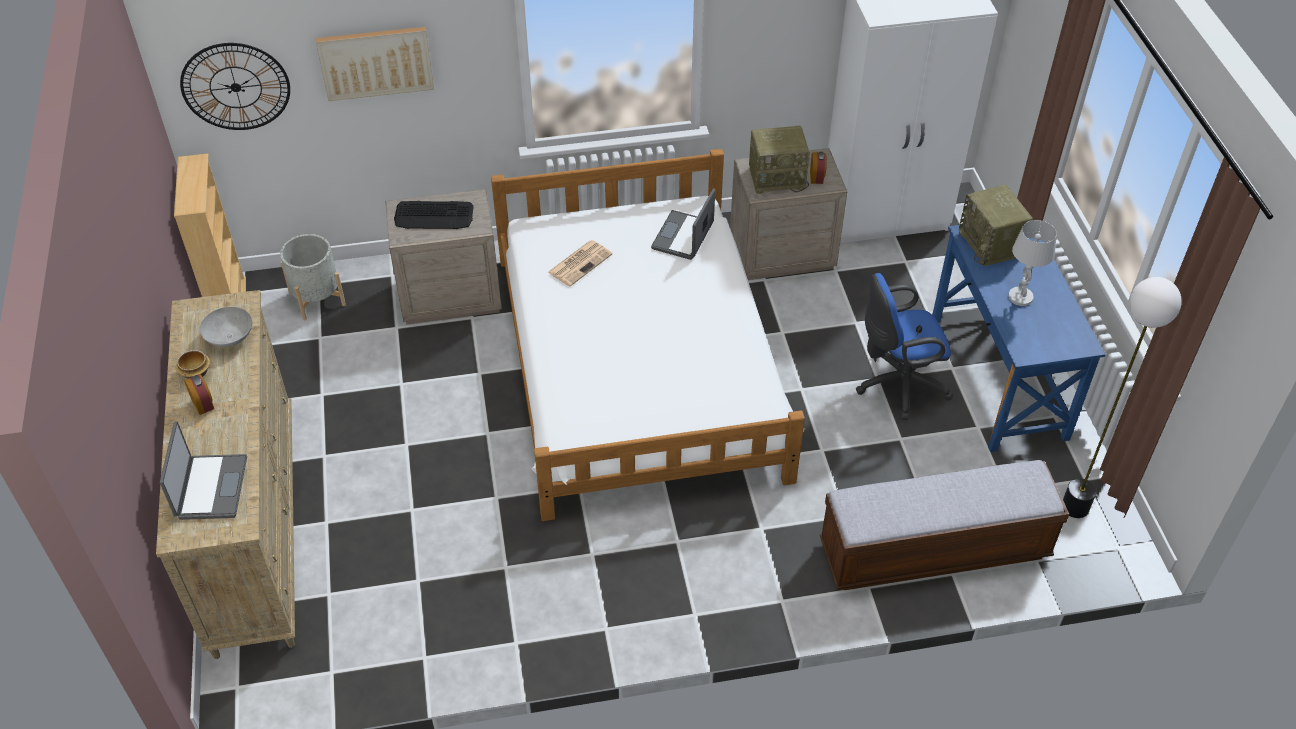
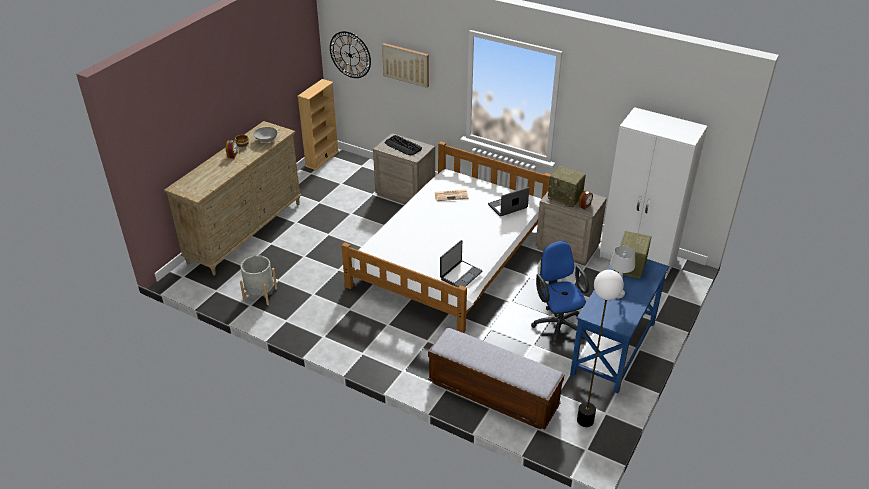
camera: 40 degrees right, 10 degrees down
(210, 488) = (203, 180): laptop -> laptop (460, 275)
(317, 299) = (355, 170): grey planter -> grey planter (260, 294)
(897, 385) = (557, 324): blue office chair -> blue office chair turned 45 degrees clockwise

